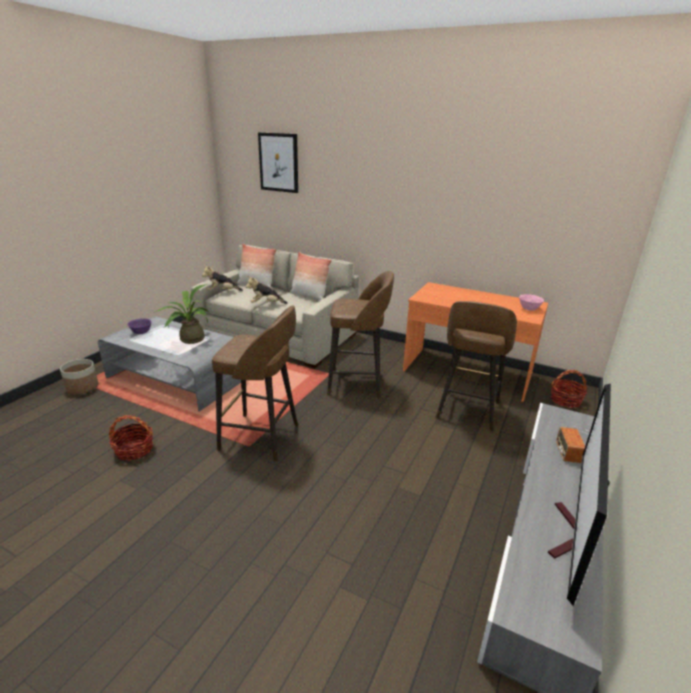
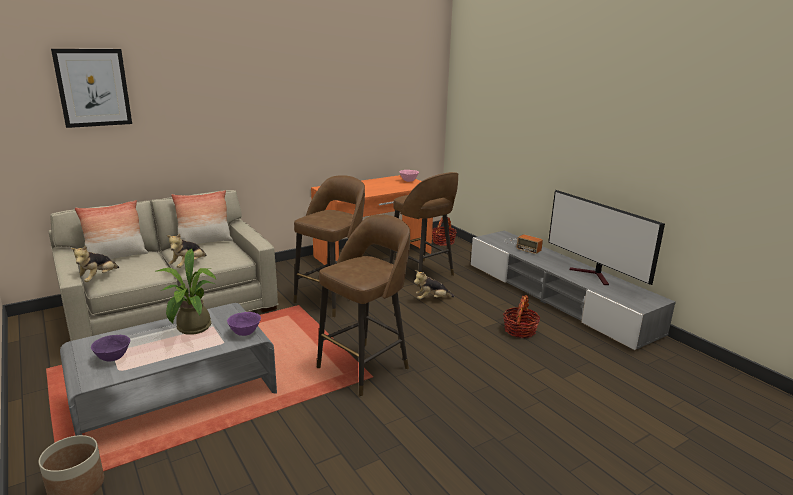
camera: 60 degrees left, 5 degrees down
(134, 450) = (305, 452): basket -> basket (520, 330)
(195, 357) = (245, 333): none -> purple bowl
(418, 434) = (432, 299): none -> plush toy

